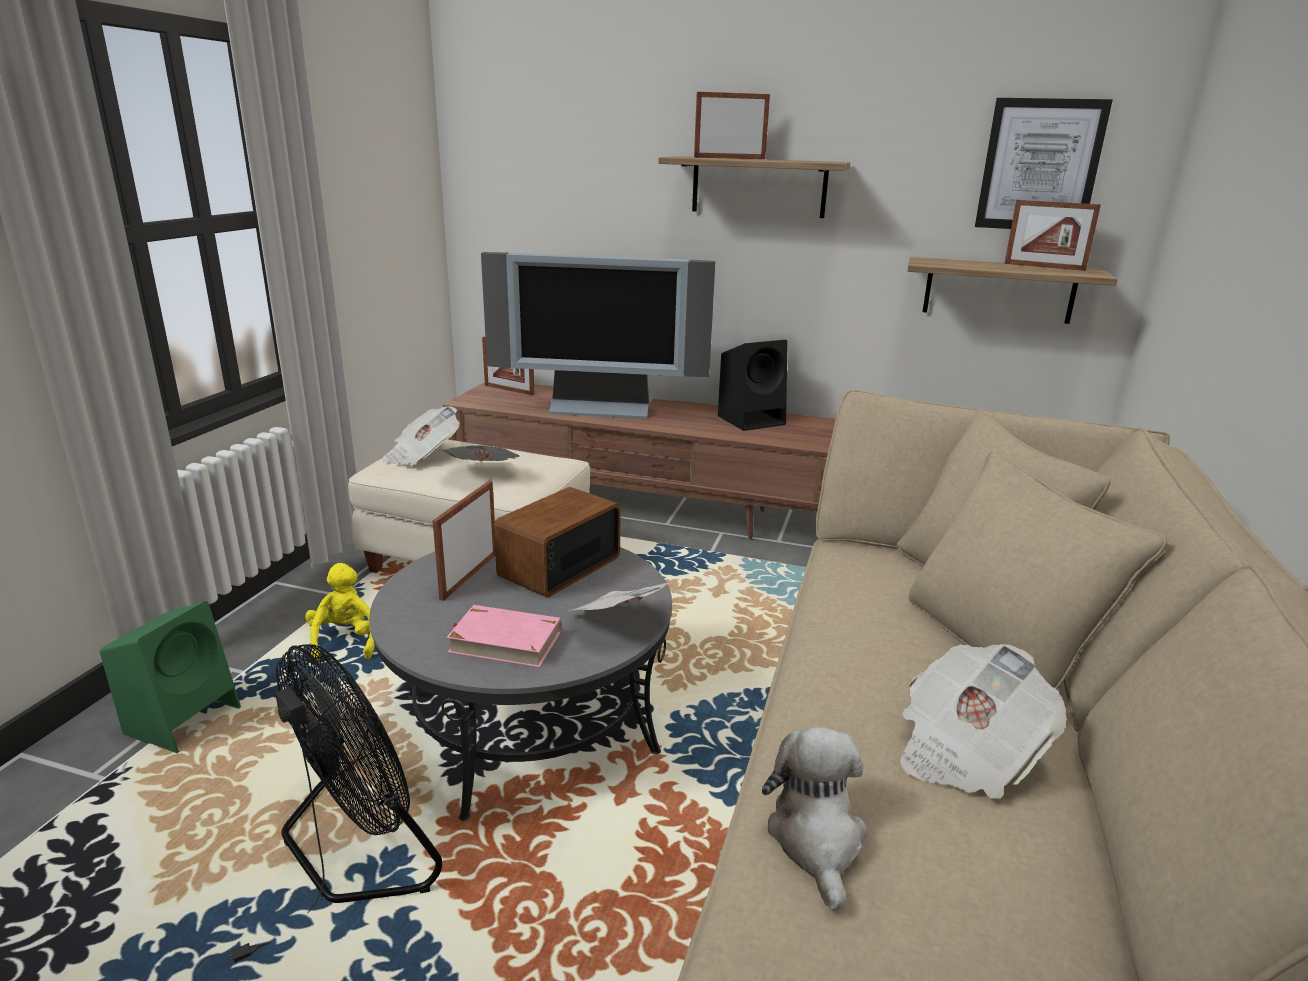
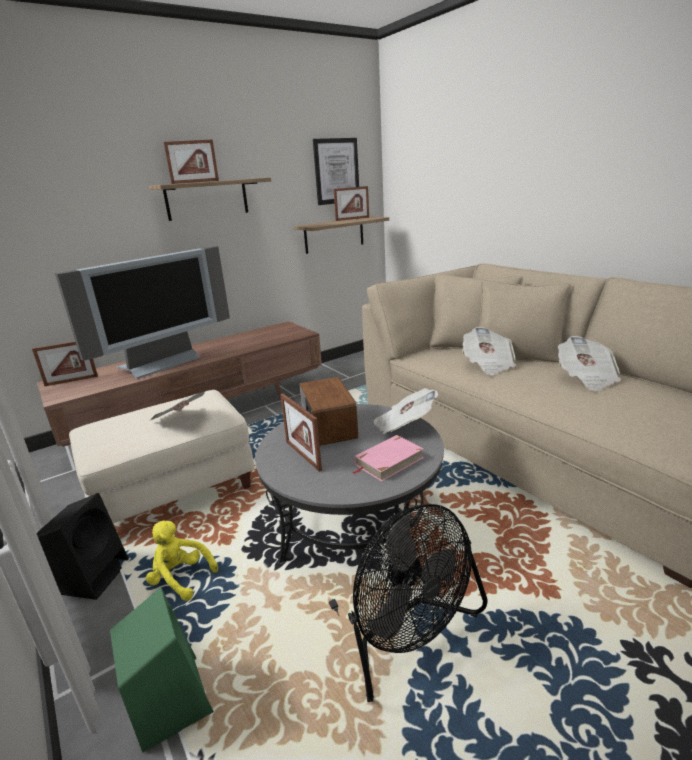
camera: 50 degrees left, 0 degrees up
(339, 857) = (401, 637): black fan -> black fan turned 150 degrees clockwise
(422, 456) = (111, 434): newspaper -> newspaper (488, 364)
(729, 158) = (195, 182): picture frame -> picture frame turned 135 degrees counterclockwise
(752, 420) = (251, 337): black speaker -> black speaker (92, 575)
(816, 840) = (619, 420): plush toy -> none

